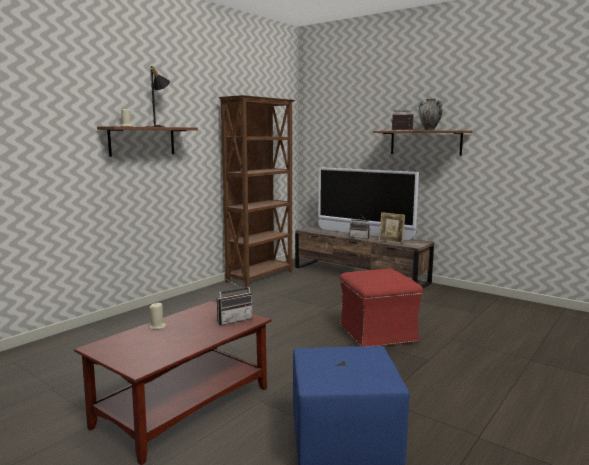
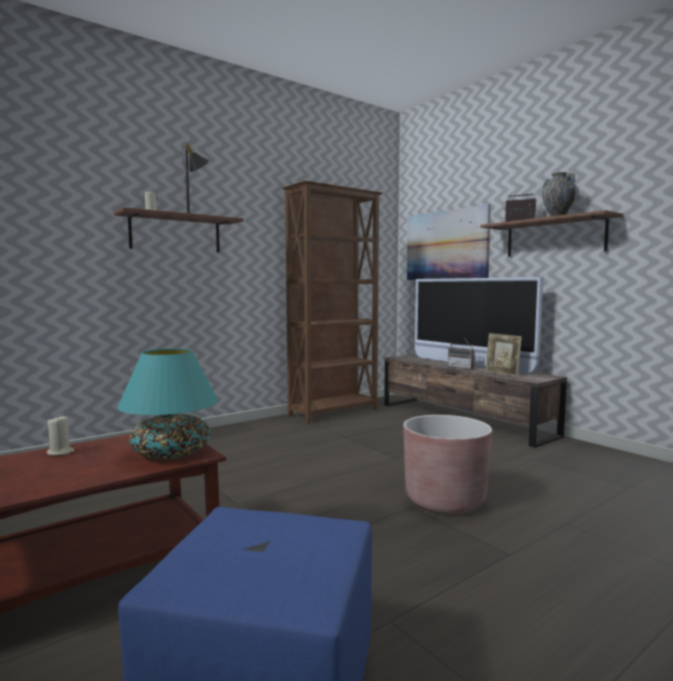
camera: 15 degrees right, 5 degrees down
(233, 320) = (171, 453): radio -> turquoise table lamp
(341, 141) = (446, 245): none -> picture
(377, 333) = (444, 500): red ottoman -> brown planter

